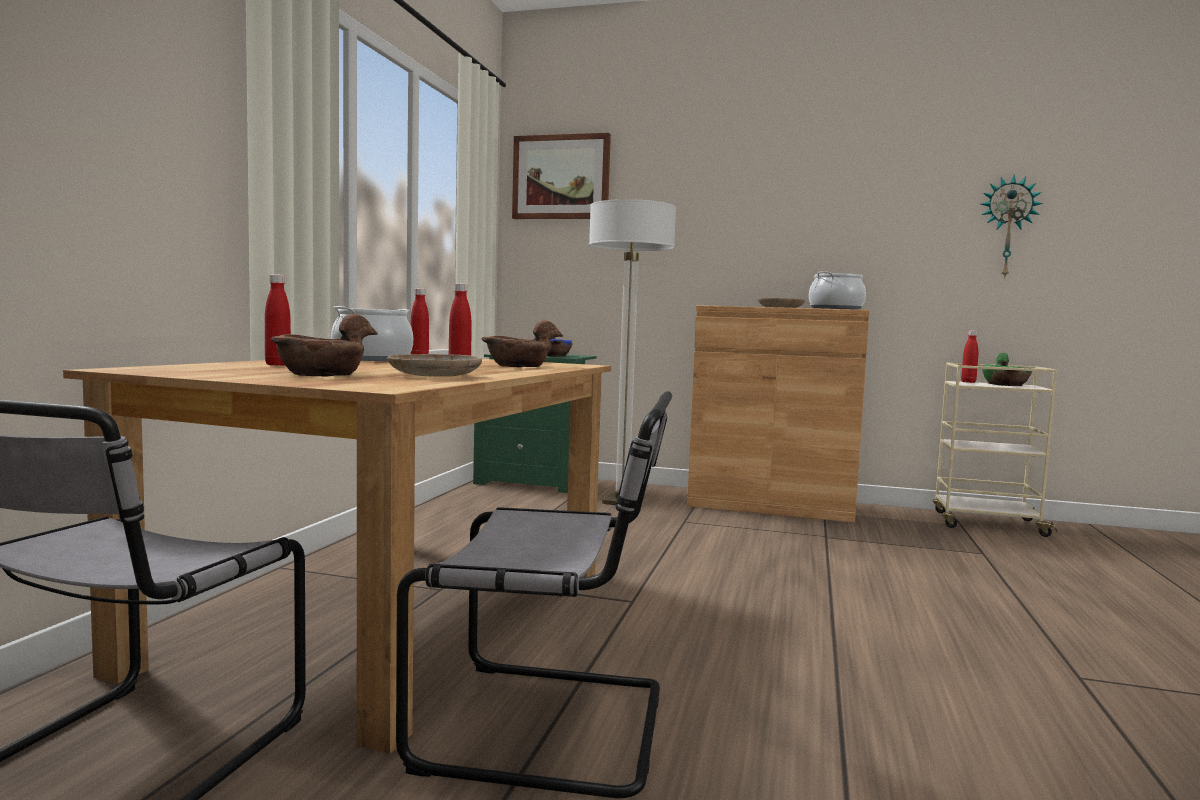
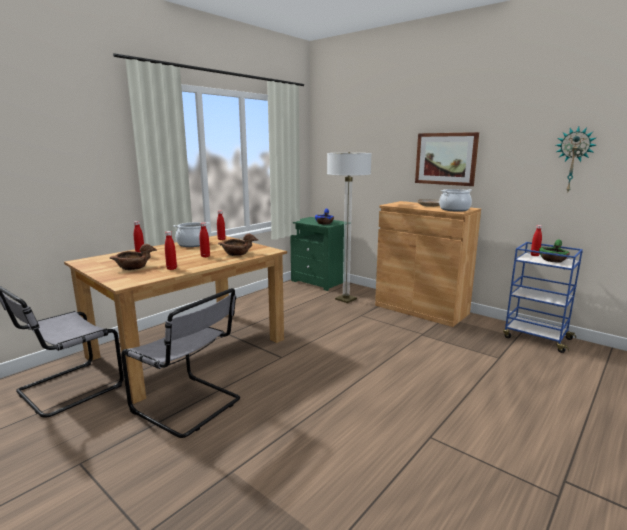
camera: 25 degrees right, 10 degrees up
(435, 375) = (171, 268): beige plate -> red bottle
(561, 177) = (335, 129): picture -> picture (446, 159)
(986, 523) = (536, 338): beige cart -> blue cart

